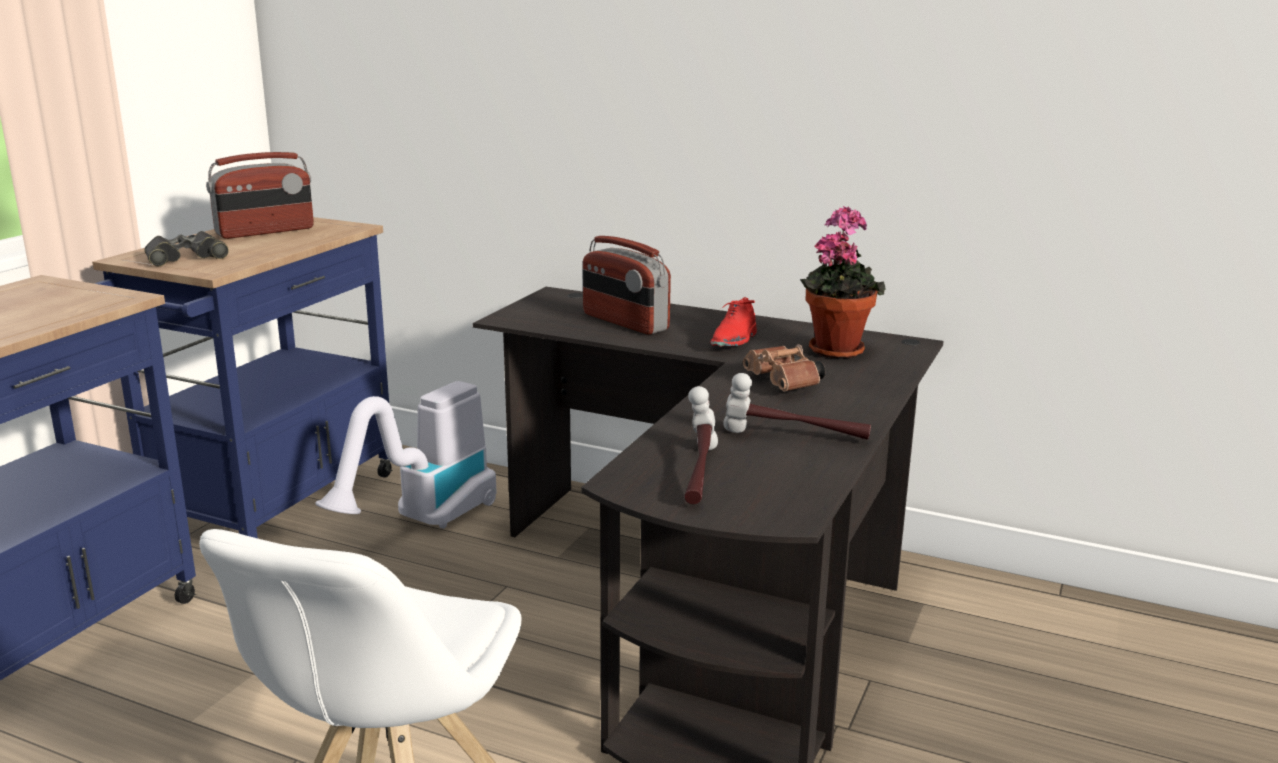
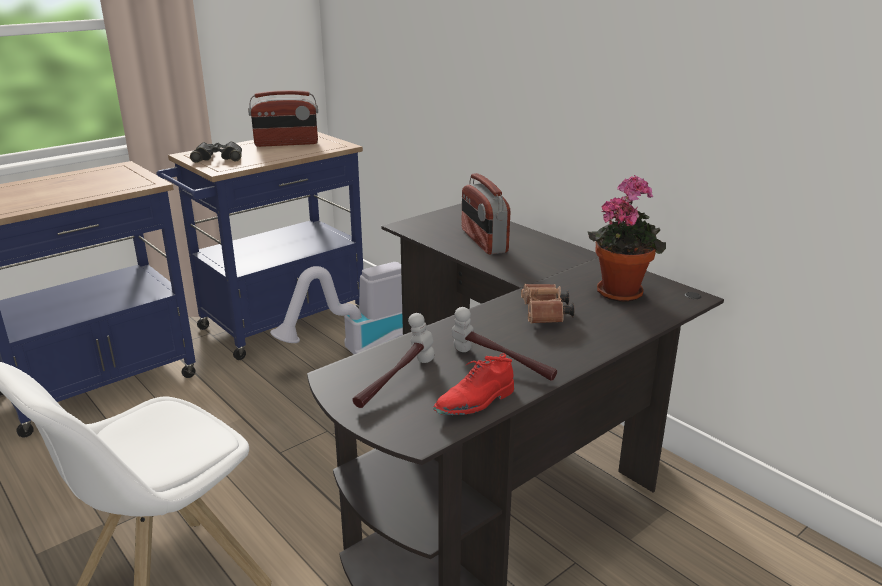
camera: 25 degrees right, 5 degrees up
(734, 342) = (546, 271): red shoe -> red shoe (475, 403)

